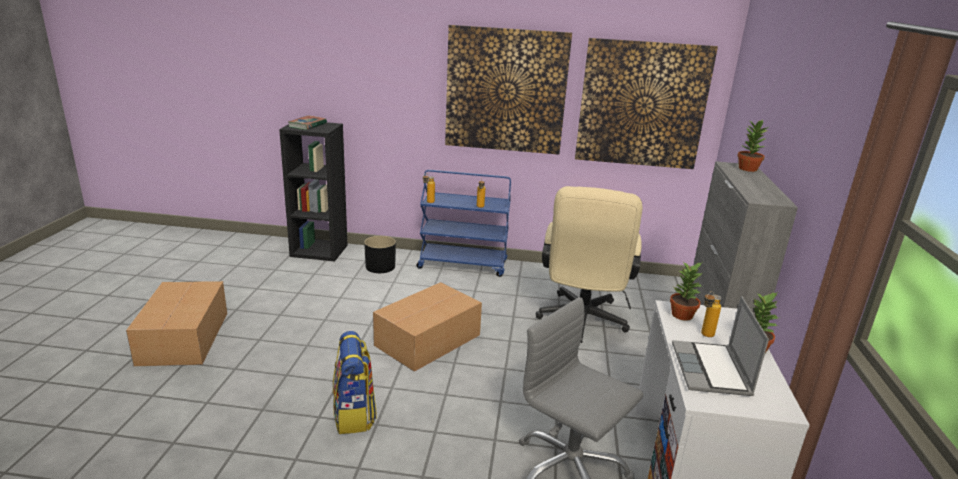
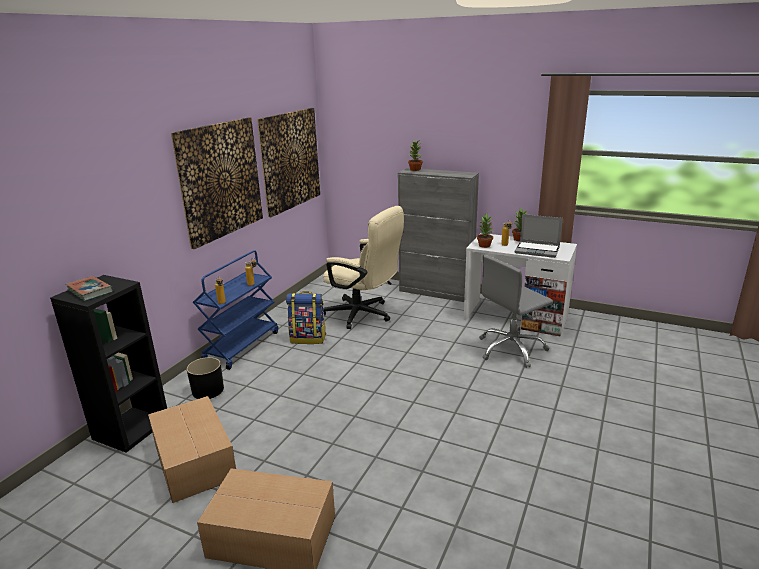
camera: 70 degrees left, 0 degrees up
(354, 415) = (441, 422): backpack -> backpack (308, 338)
(429, 340) = (355, 378): cardboard box -> cardboard box (195, 459)

